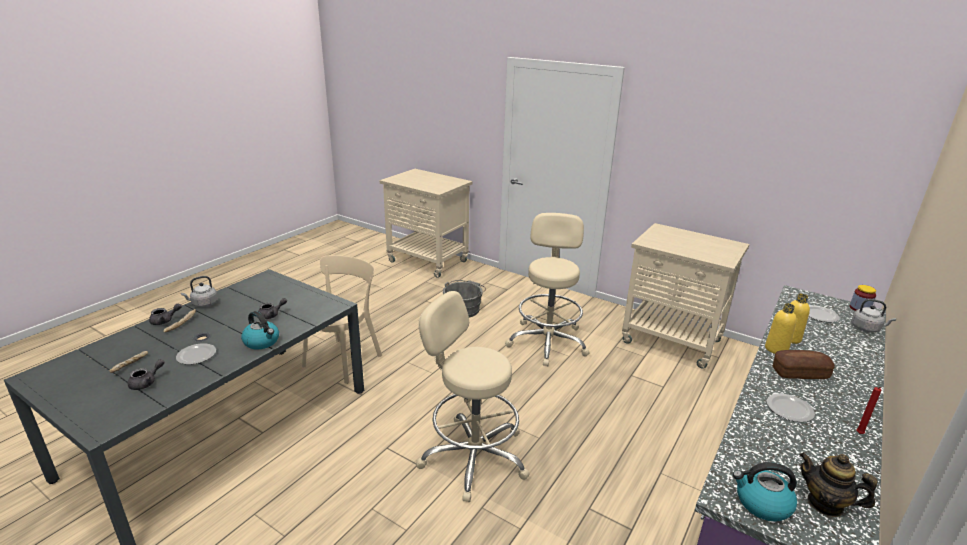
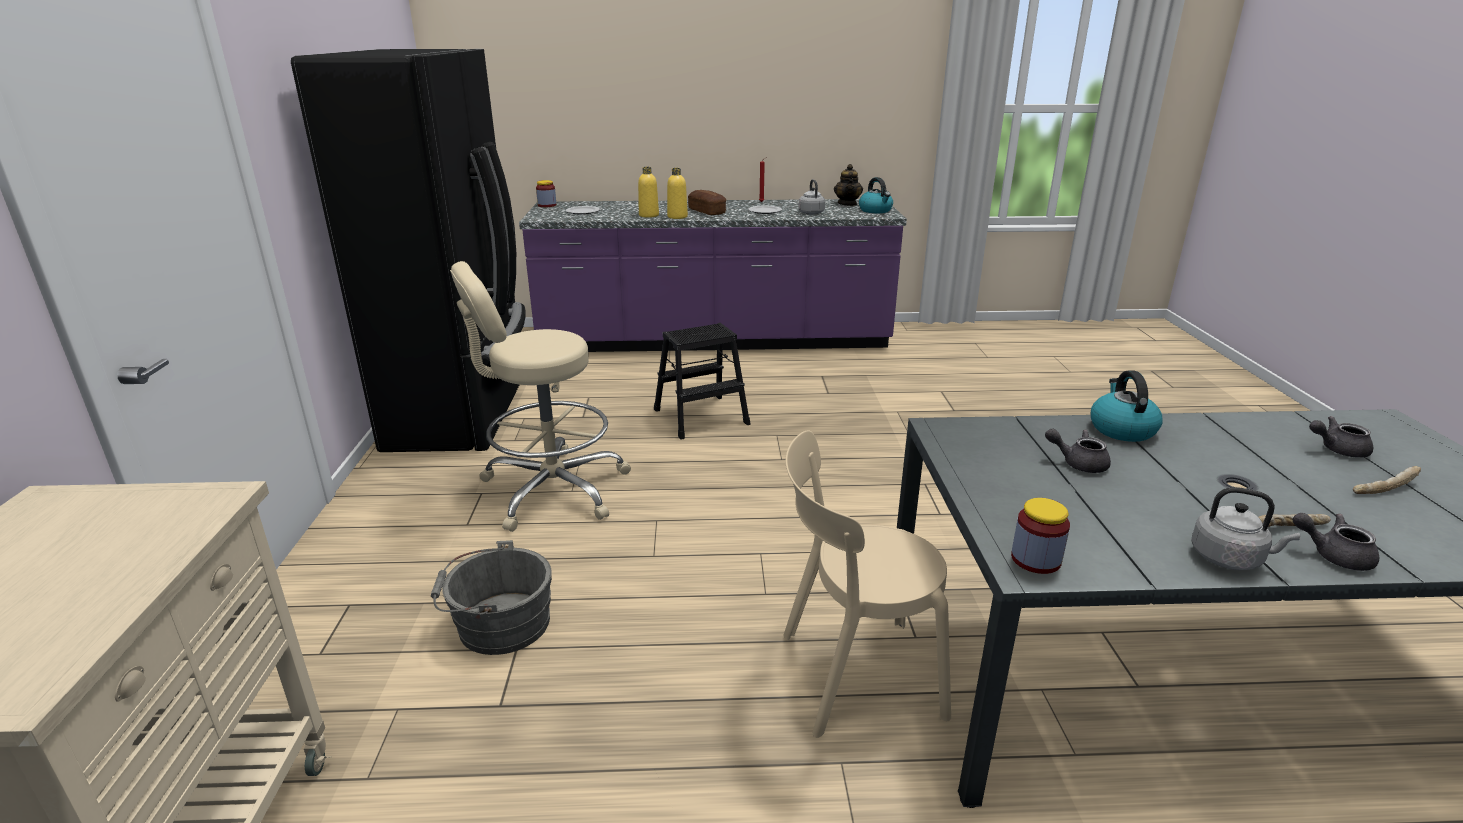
camera: 125 degrees left, 0 degrees up
(196, 355) = (1249, 455): plate -> none
(265, 278) = (1035, 559): none -> jar
(472, 456) = (861, 459): beige stool -> none
(596, 419) = (701, 416): none -> black step ladder
(672, 342) = (466, 409): beige cart -> black fridge
(867, 328) = (589, 203): grey kettle -> grey kettle (811, 213)

